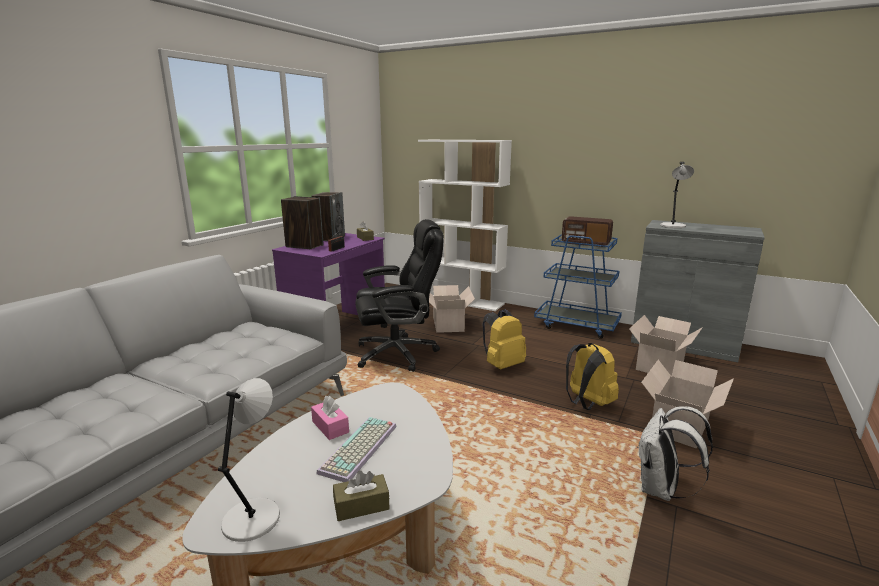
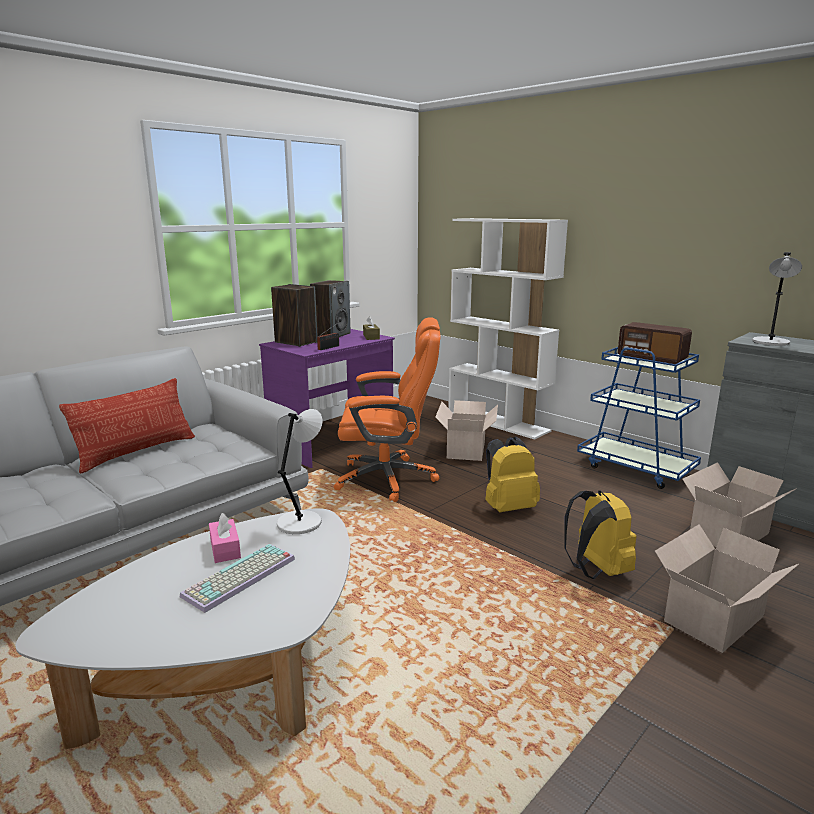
camera: 15 degrees right, 0 degrees up
(195, 353) = (136, 452): none -> pillow
(253, 517) = (92, 630): grey table lamp -> grey table lamp (301, 522)
(361, 506) = (203, 639): brown tissue box -> none
(398, 353) = (388, 478): black office chair -> orange office chair
(661, 490) = (640, 697): white backpack -> none

